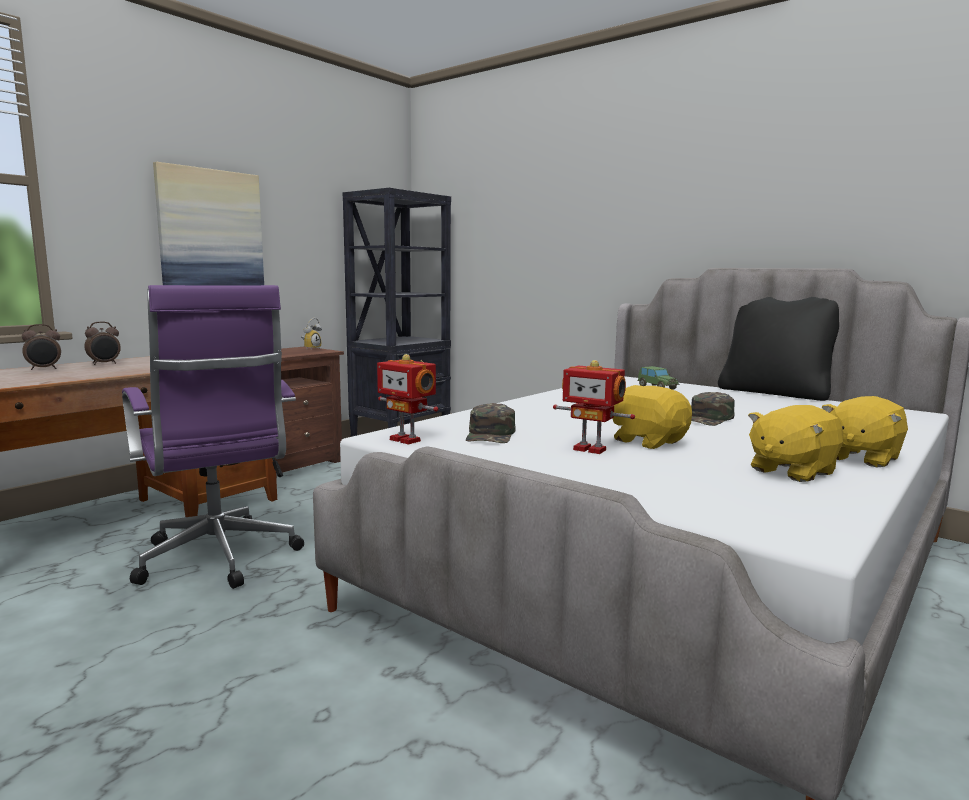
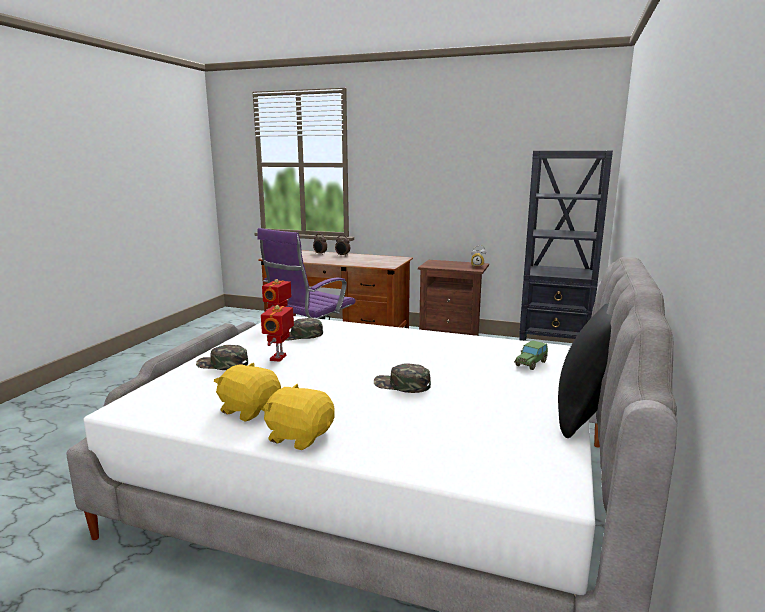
camera: 70 degrees right, 5 degrees up
(211, 233) = (430, 186): picture -> none
(603, 476) = (222, 364): none -> green cap
(648, 441) = (309, 370): yellow plush toy -> none

